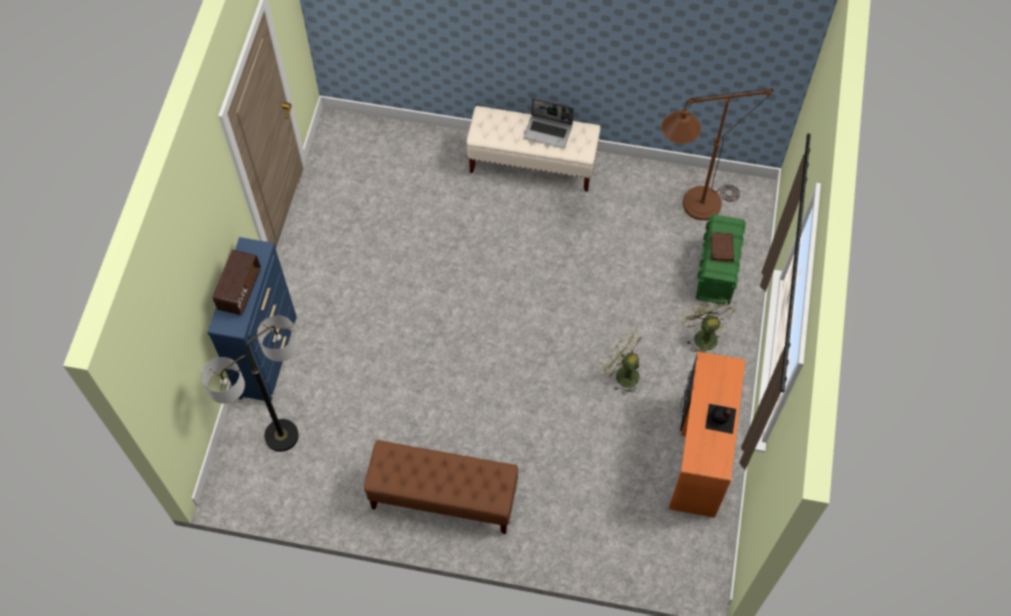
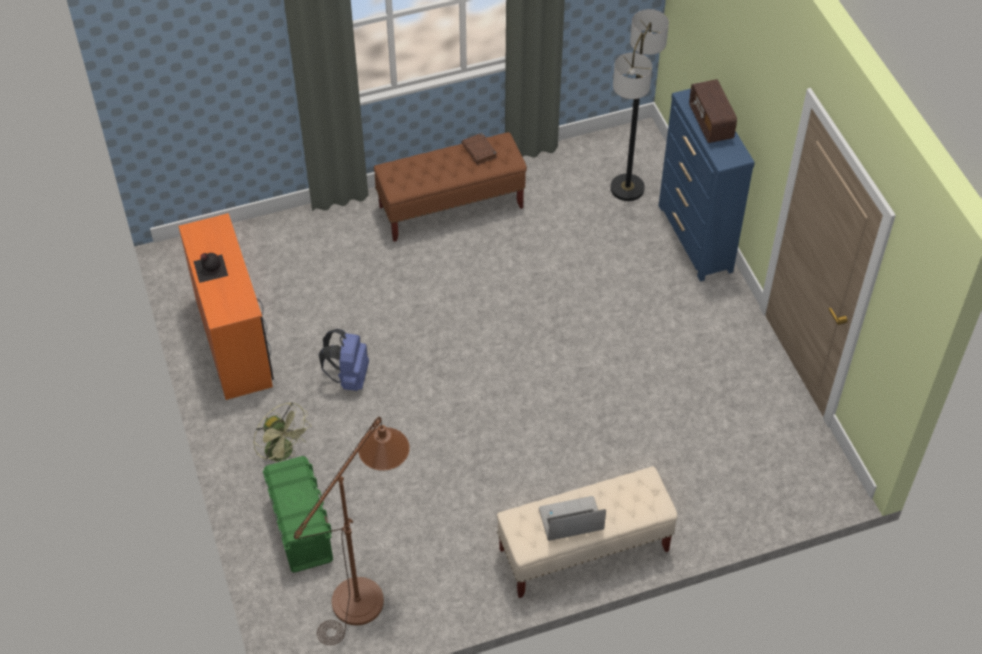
camera: 150 degrees right, 10 degrees down
(622, 374) = (349, 377): green fan -> blue backpack
(721, 248) = (297, 495): brown book -> brown book (479, 151)

